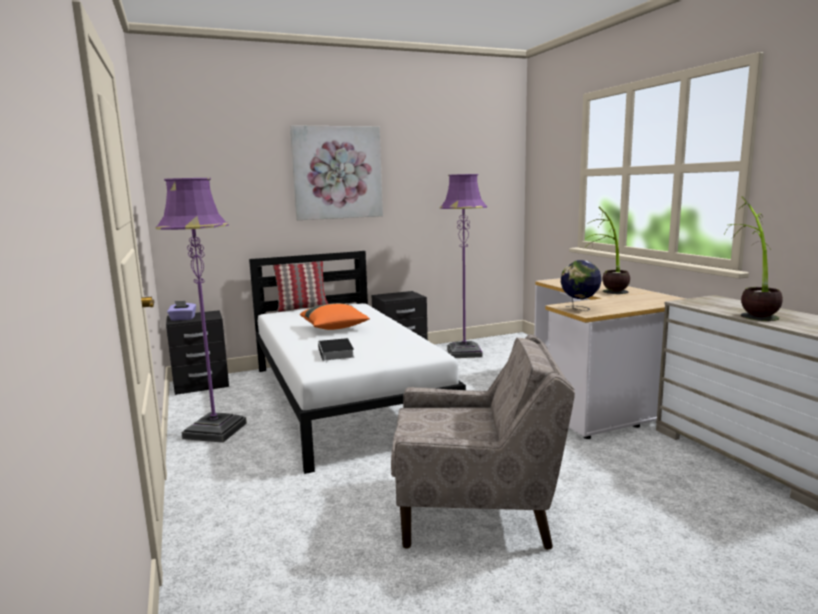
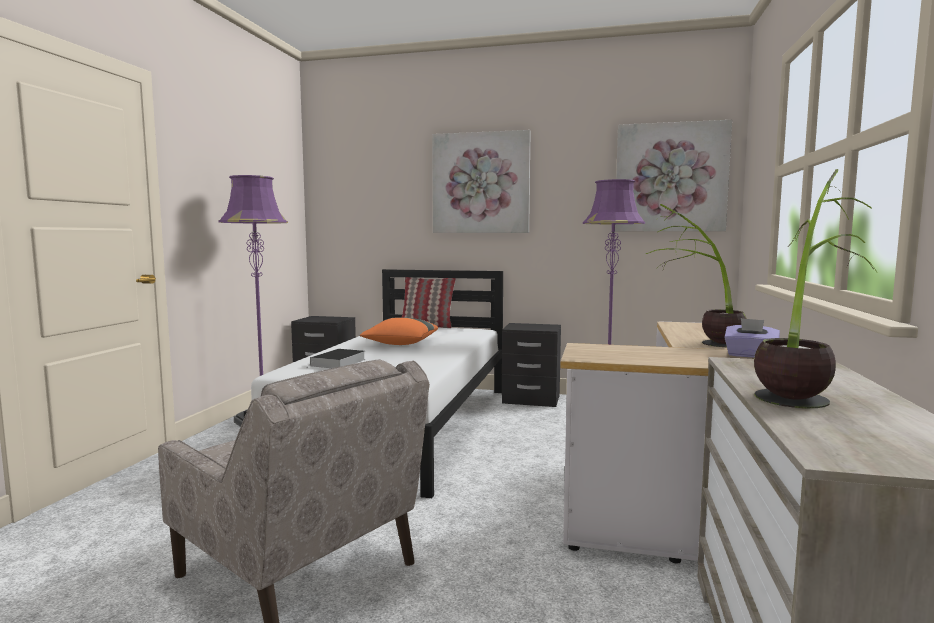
camera: 35 degrees right, 5 degrees down
(183, 319) = (312, 319): purple tissue box -> purple tissue box (750, 355)
(481, 169) = (670, 177): none -> picture
(579, 309) = (589, 352): globe -> none

